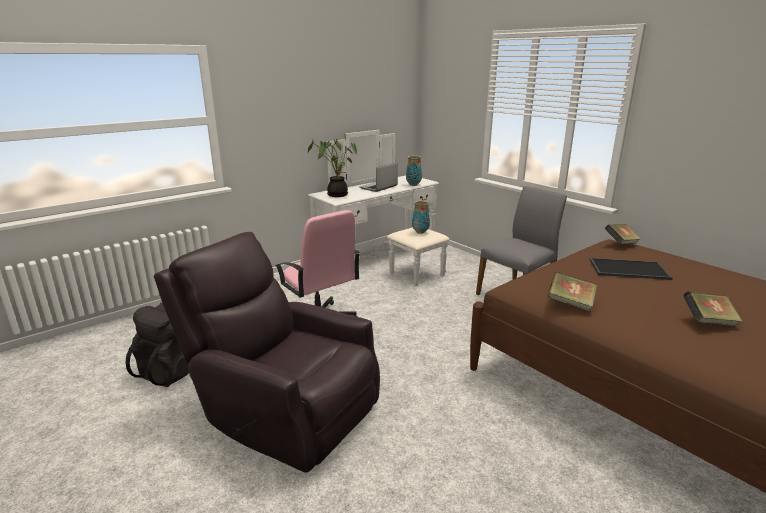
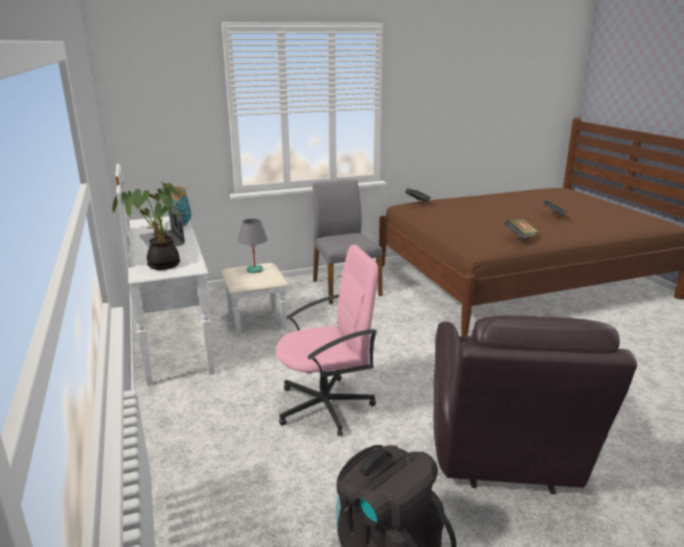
camera: 70 degrees left, 0 degrees up
(282, 410) = (505, 455): brown armchair -> brown armchair turned 45 degrees counterclockwise
(420, 232) = (254, 270): vase -> grey table lamp
(628, 269) = (469, 212): tray -> none

